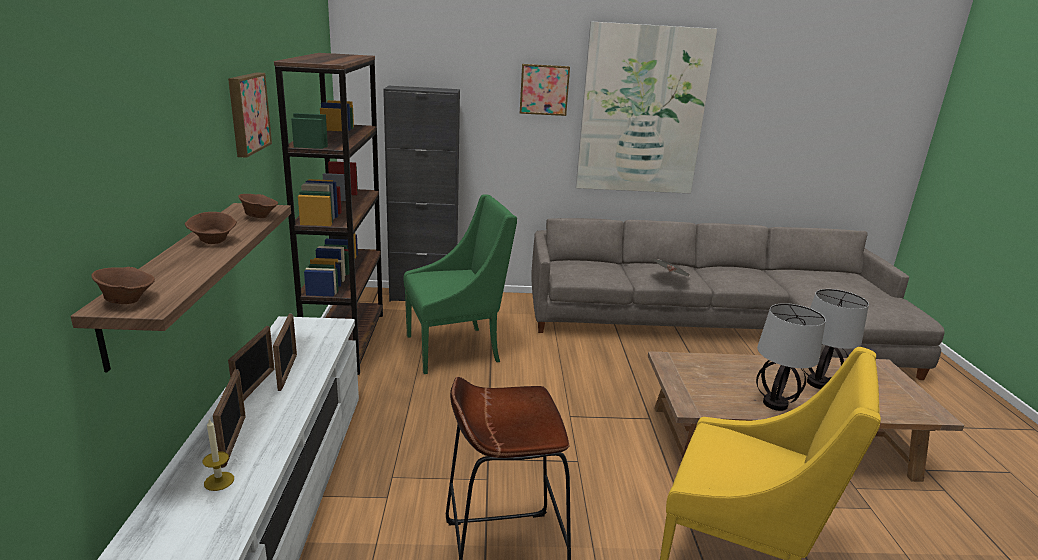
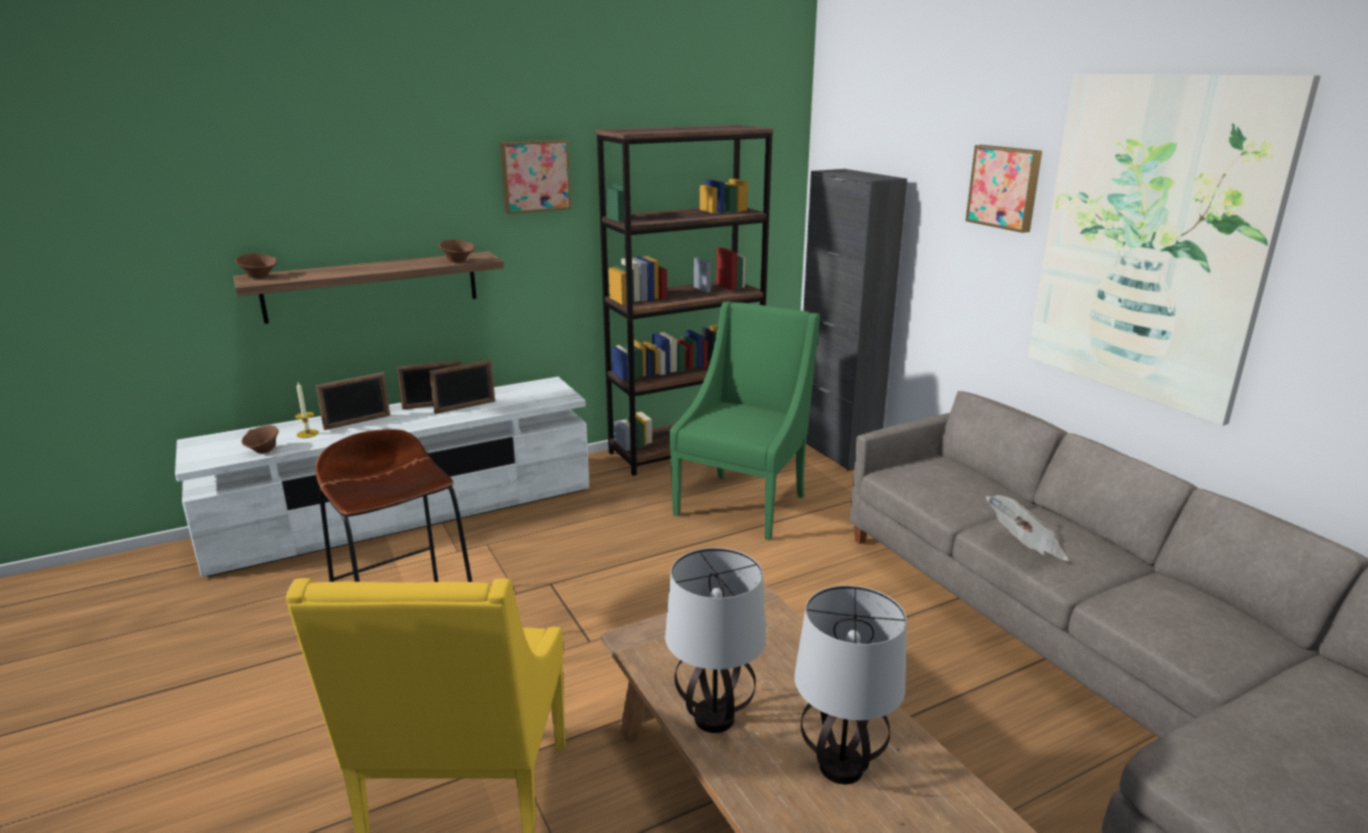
camera: 65 degrees right, 0 degrees up
(214, 241) = (386, 266): brown bowl -> brown bowl (263, 451)
(456, 348) = (743, 503): green armchair -> green armchair turned 105 degrees counterclockwise

